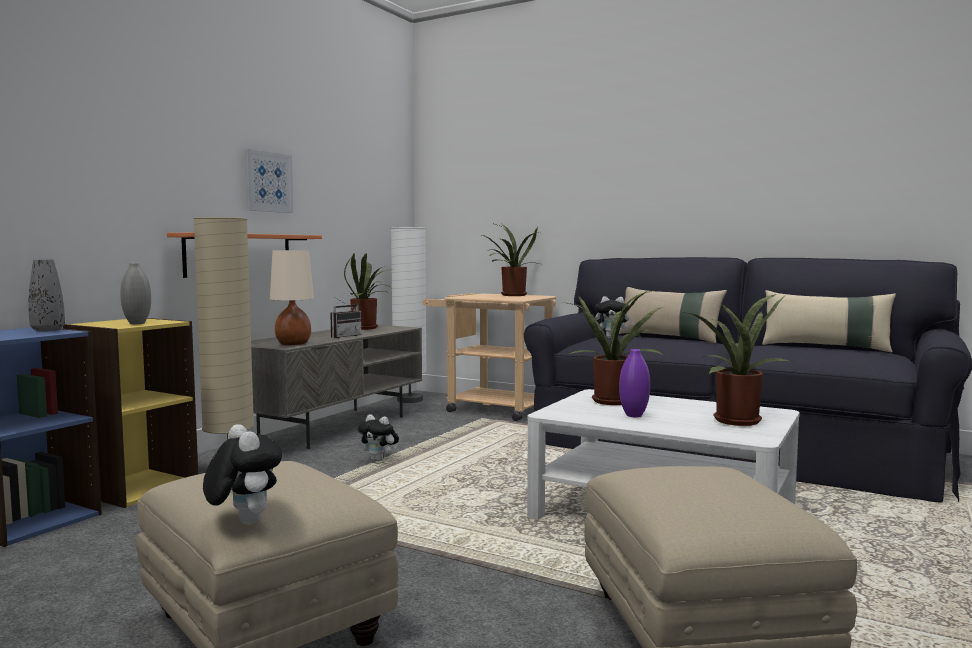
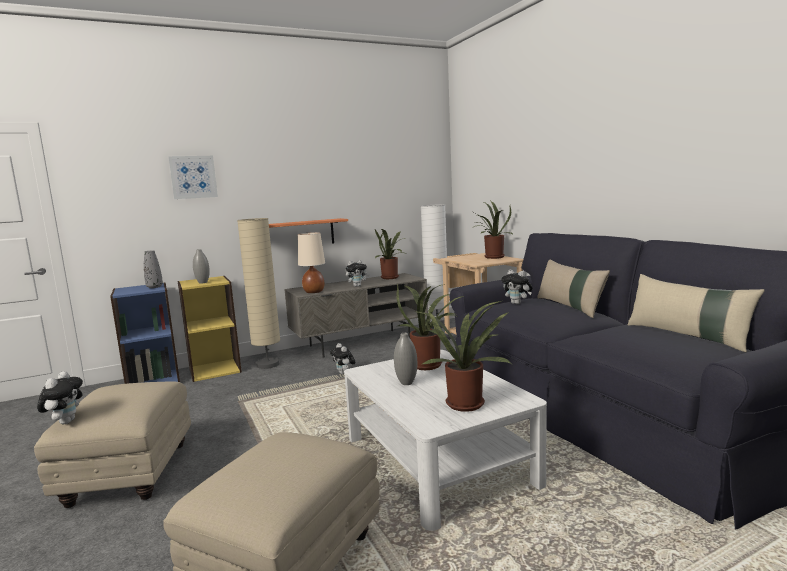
camera: 35 degrees right, 5 degrees up
(268, 182) = (315, 186): picture -> picture (193, 177)
(343, 336) = (357, 286): radio -> plush toy
(634, 415) = (406, 383): purple vase -> grey vase

